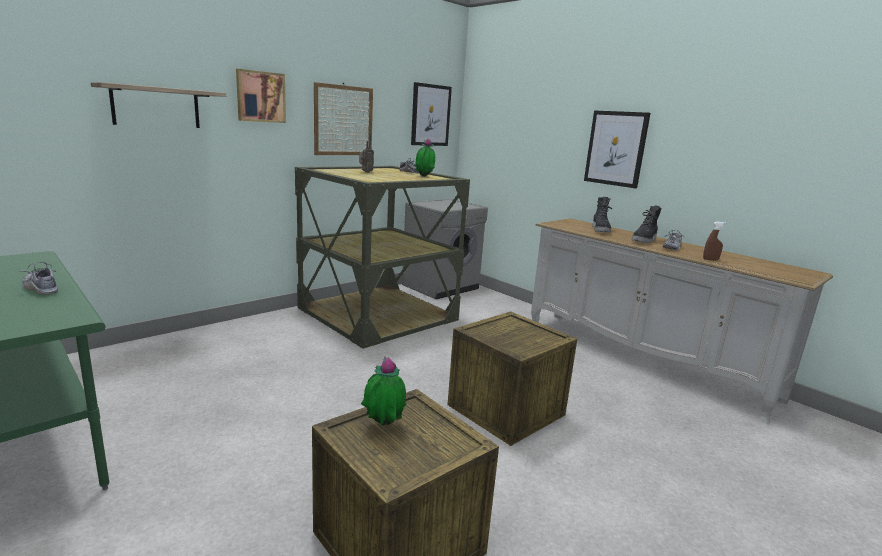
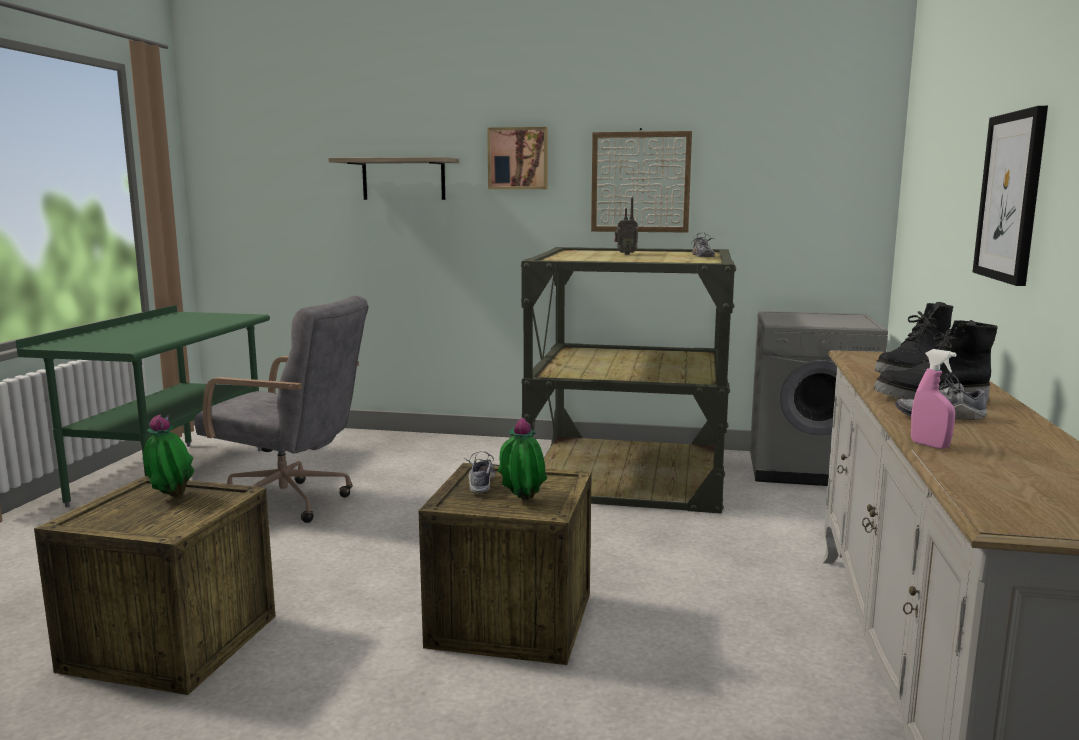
camera: 55 degrees right, 5 degrees down
(40, 288) = (178, 332): shoe -> shoe (481, 483)
(224, 418) = (291, 504): none -> grey office chair
(424, 177) = (683, 260): potted plant -> potted plant (521, 501)
(430, 115) = (819, 164): picture -> none
(710, 259) = (929, 445): brown spray bottle -> pink spray bottle

